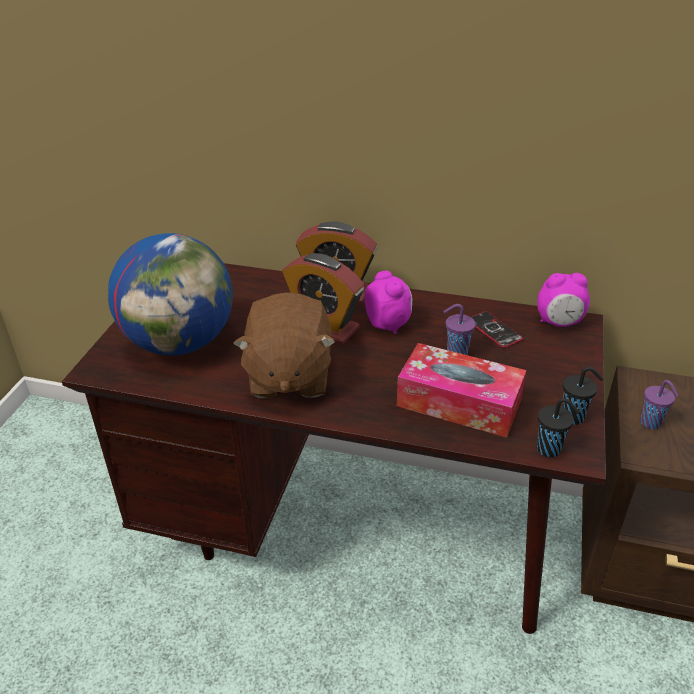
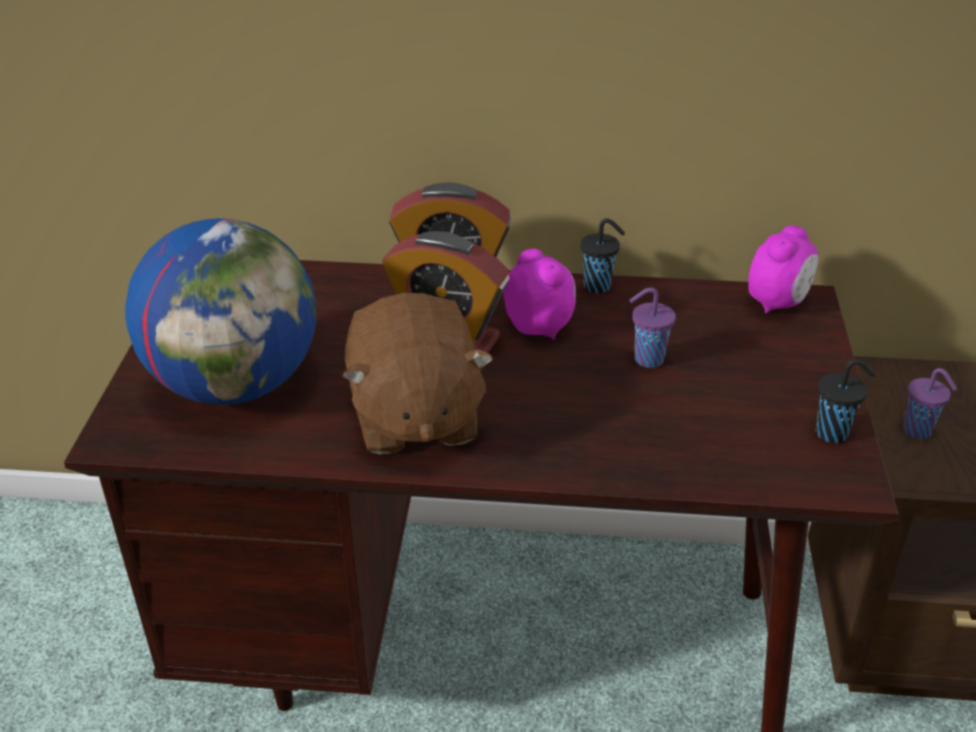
camera: 10 degrees left, 0 degrees up
(459, 403) = (670, 430): tissue box -> none
(494, 330) = (691, 322): phone -> none
(550, 449) = (813, 481): black cup -> black cup (599, 286)
(559, 323) = (777, 303): alarm clock -> alarm clock turned 45 degrees counterclockwise

